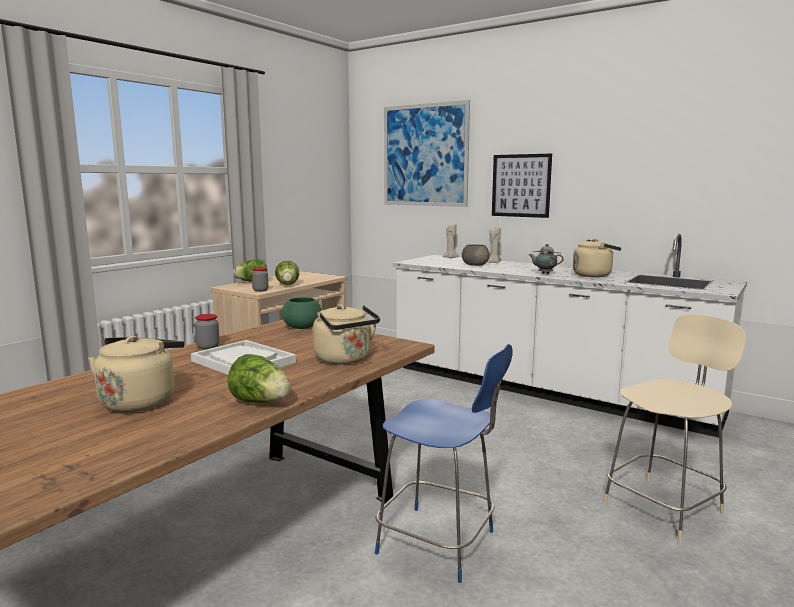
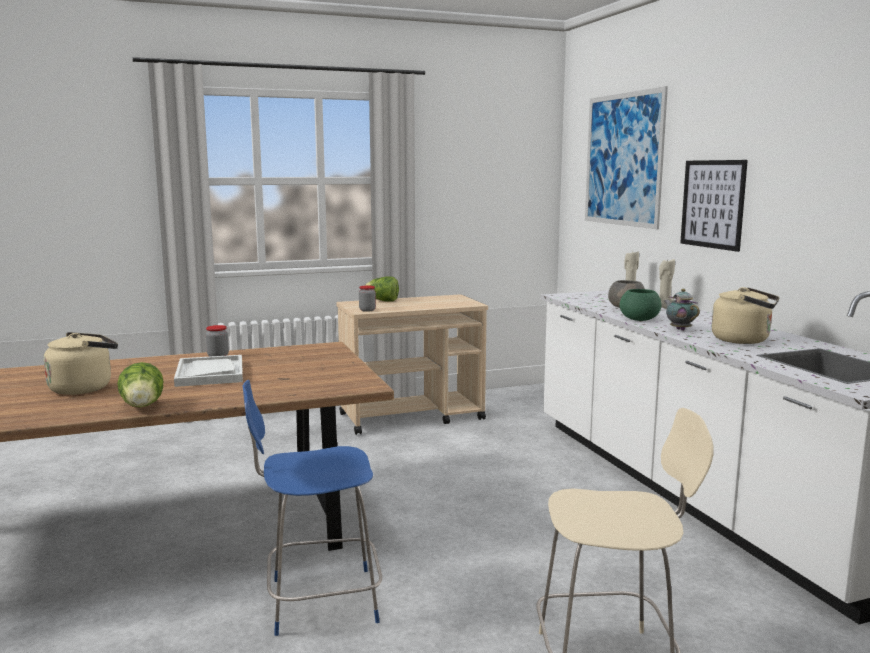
camera: 35 degrees right, 0 degrees up
(288, 285) = (405, 308): lettuce -> none
(303, 327) = (327, 352): green bowl -> green bowl (640, 319)
(345, 360) = (282, 388): beige kettle -> none
(440, 544) = (319, 601): blue chair -> blue chair turned 105 degrees clockwise

